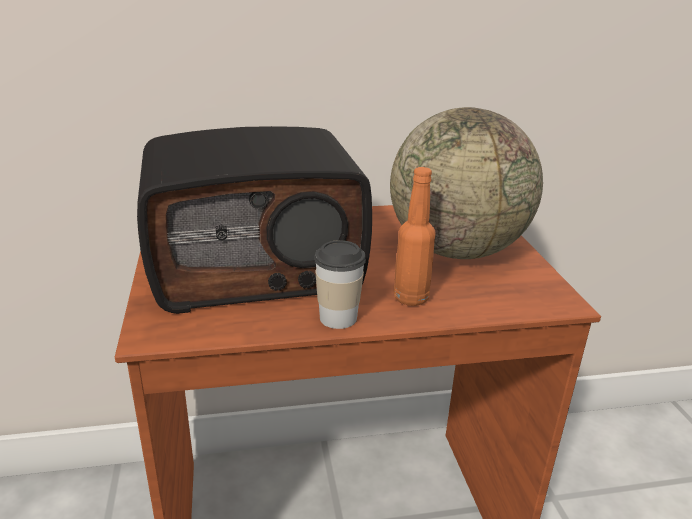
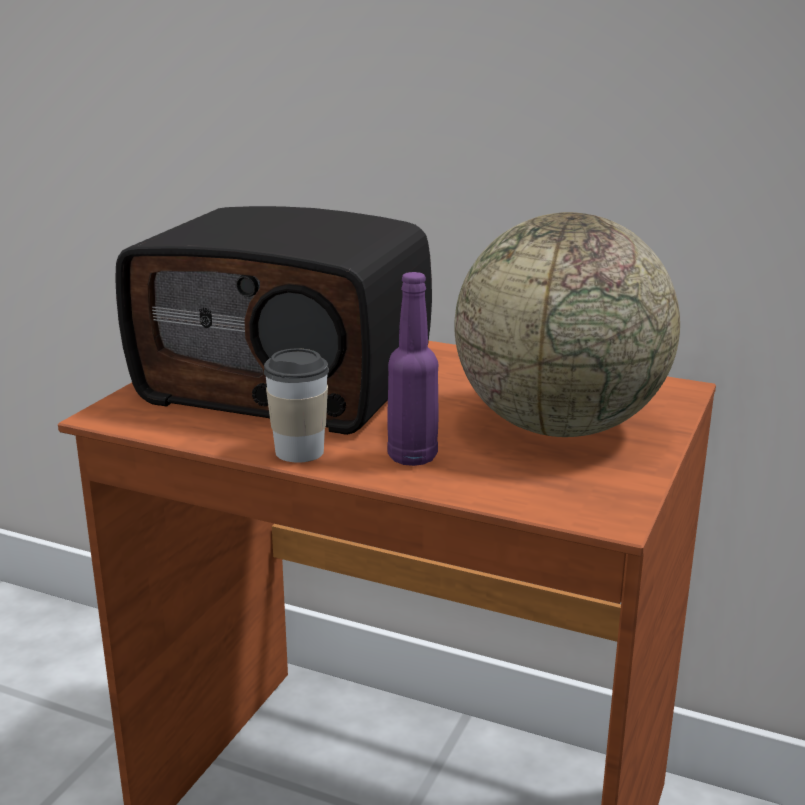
camera: 35 degrees right, 5 degrees down
(411, 298) = (412, 457): orange bottle -> purple bottle

